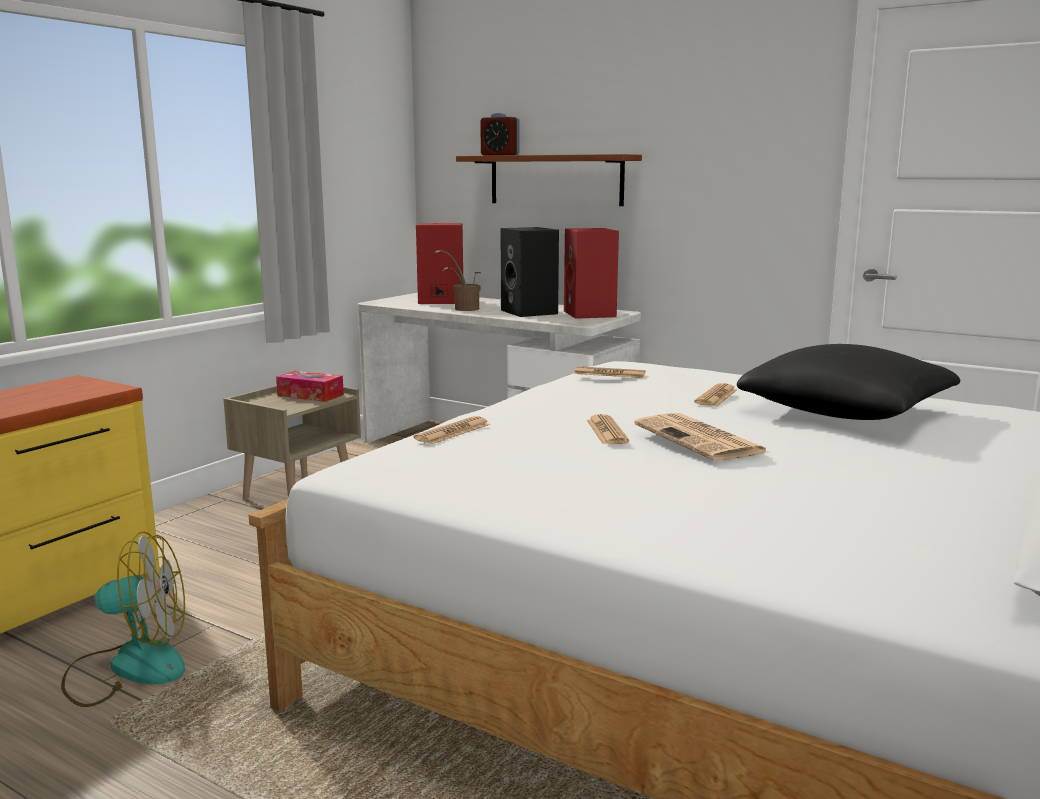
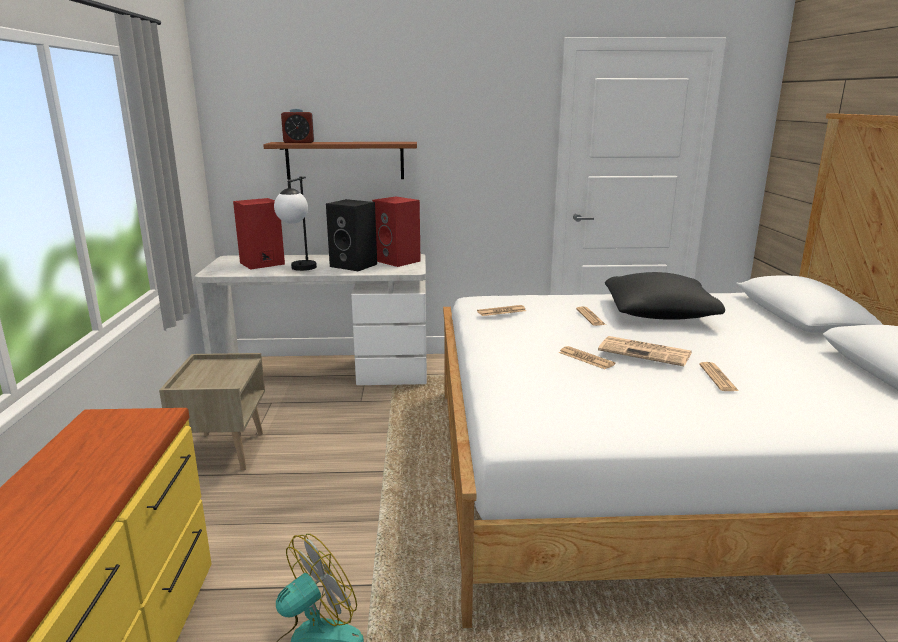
camera: 35 degrees left, 5 degrees up
(310, 395) = (223, 367): tissue box -> none
(453, 432) = (510, 384): newspaper -> newspaper (718, 378)
(463, 309) = (299, 270): potted plant -> table lamp

